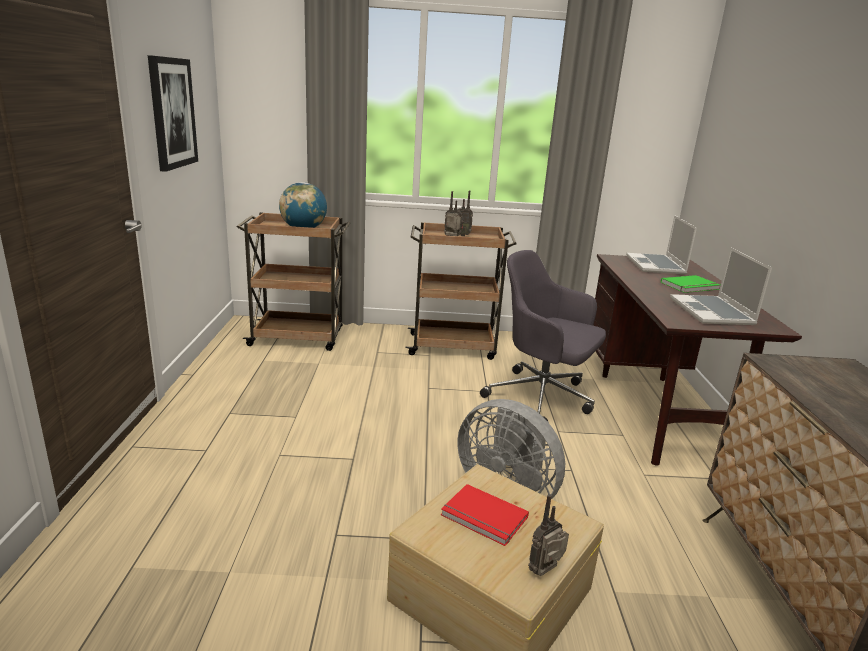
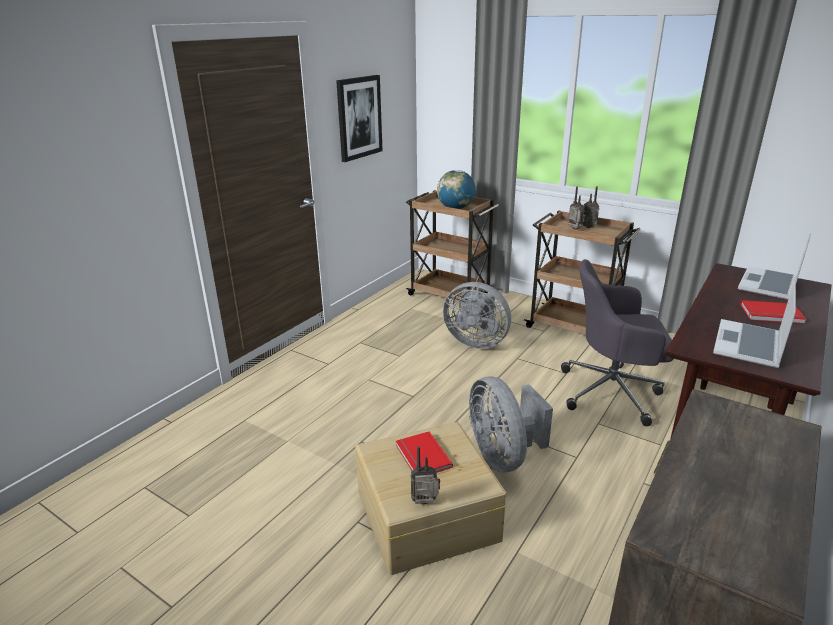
camera: 35 degrees right, 5 degrees up
(370, 380) = (476, 341): none -> grey fan
(542, 398) = (612, 392): grey office chair -> grey office chair turned 60 degrees counterclockwise
(691, 286) = (772, 315): green book -> red book

